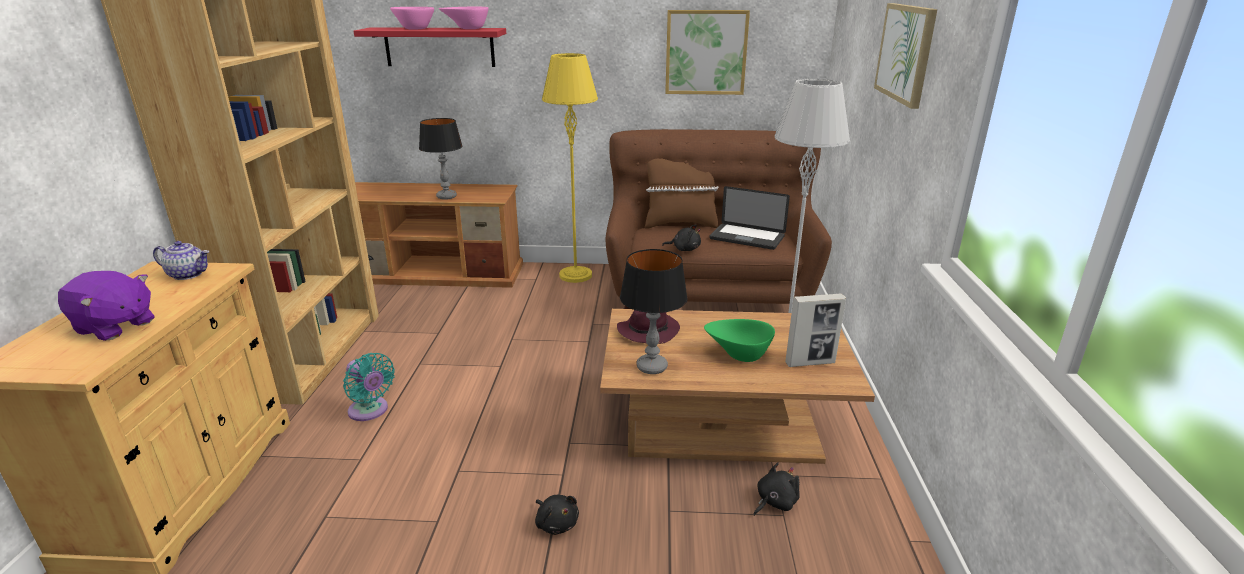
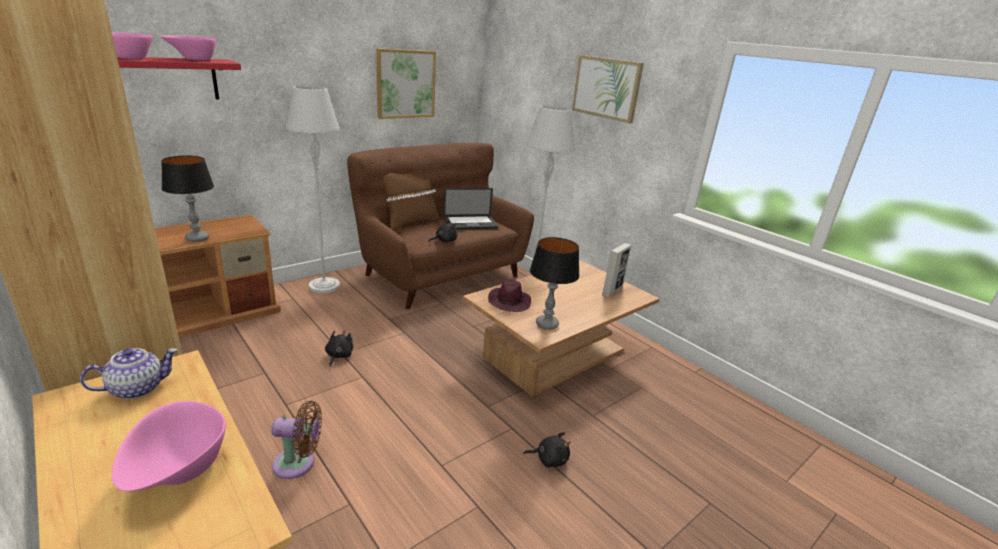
camera: 45 degrees left, 0 degrees up
(115, 327) = (178, 474): purple plush toy -> pink bowl
(370, 411) = (298, 463): turquoise fan -> brown fan
(575, 275) = (324, 286): yellow floor lamp -> grey floor lamp
(739, 354) = (576, 299): green bowl -> none
(774, 502) = (629, 383): black plush toy -> black plush toy (339, 356)

